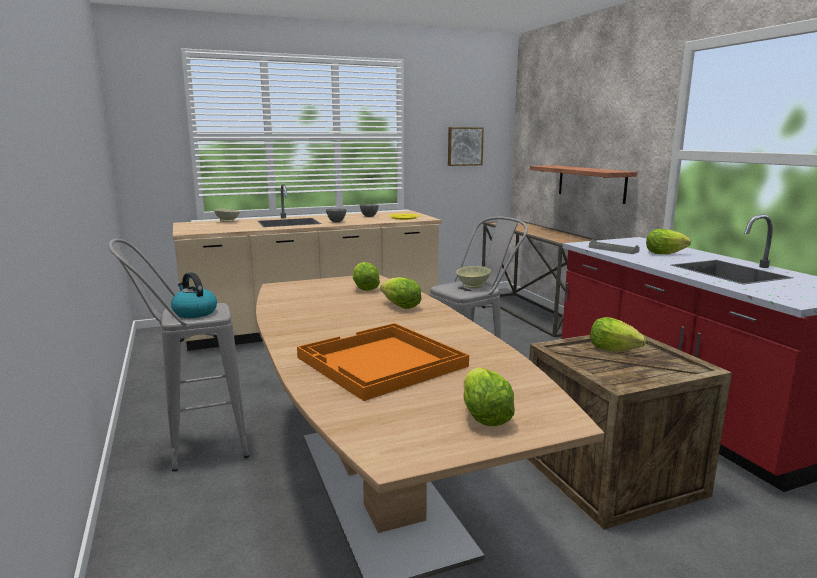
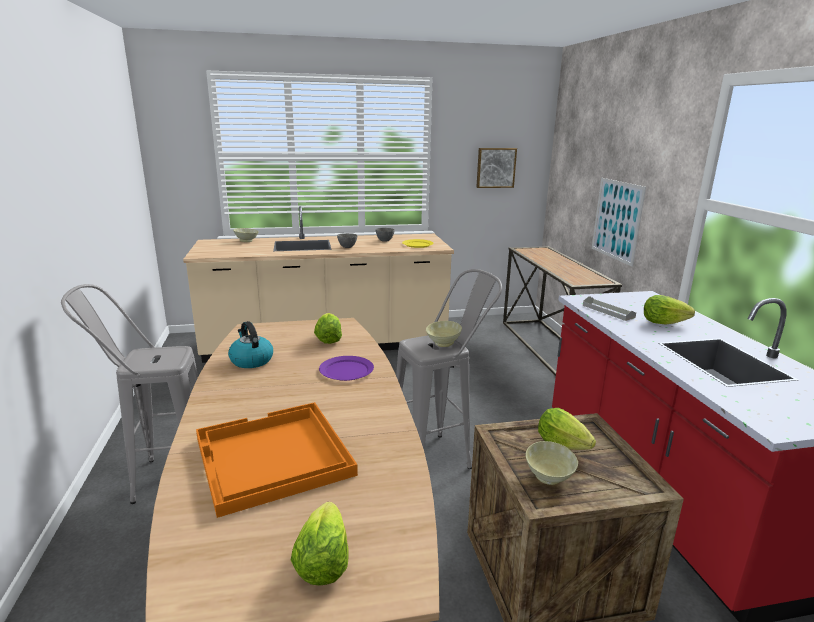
camera: 10 degrees right, 5 degrees up
(194, 312) = (154, 357): kettle -> kettle (251, 360)
(400, 306) = (346, 371): lettuce -> purple plate
(591, 183) = (617, 220): shelf -> picture
(615, 371) = (548, 478): none -> beige bowl

